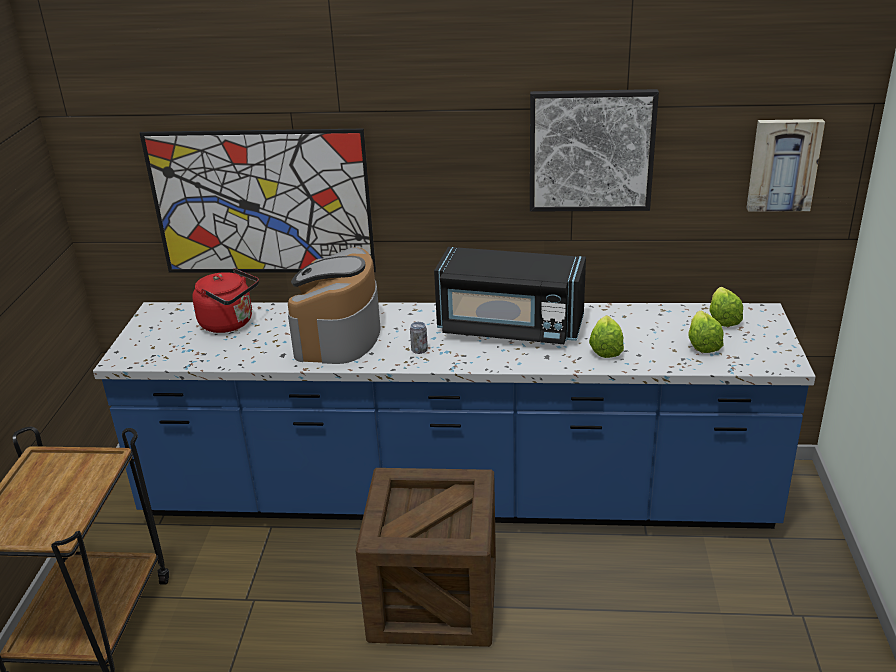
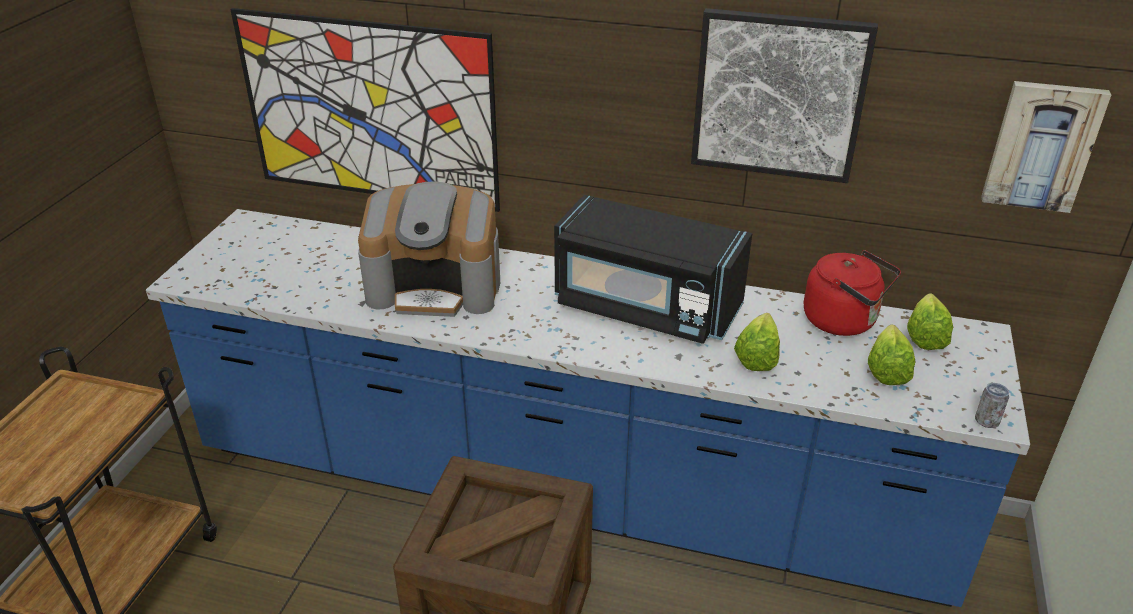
camera: 10 degrees right, 5 degrees up
(230, 323) = (319, 251): red kettle -> red kettle (844, 321)
(338, 336) = (436, 287): coffee machine -> coffee machine turned 105 degrees counterclockwise
(419, 350) = (524, 321): can -> can (986, 421)

